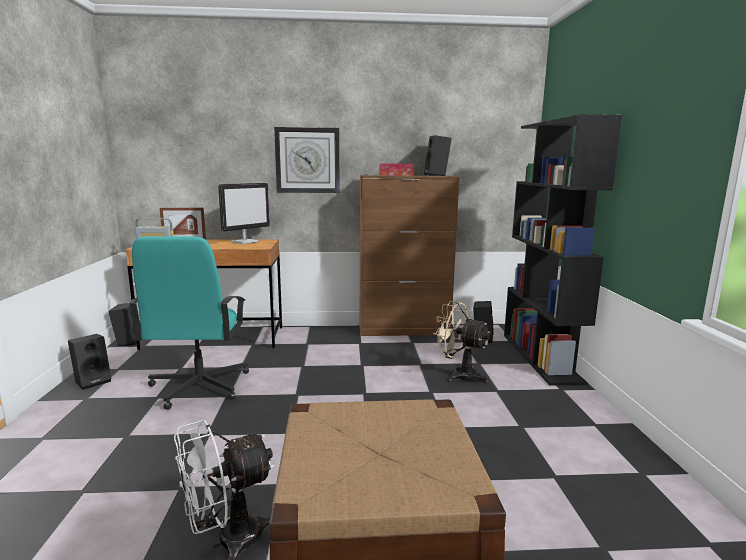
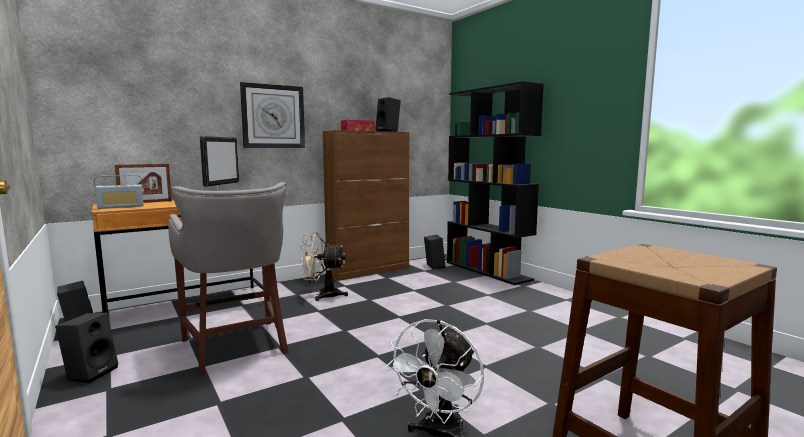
camera: 30 degrees left, 5 degrees down
(199, 386) = (236, 347): turquoise office chair -> grey stool
(459, 375) = (450, 291): beige fan -> beige fan (323, 295)

